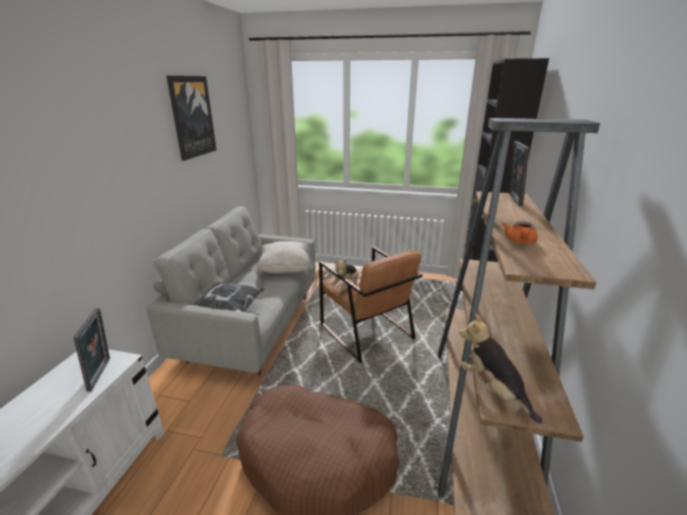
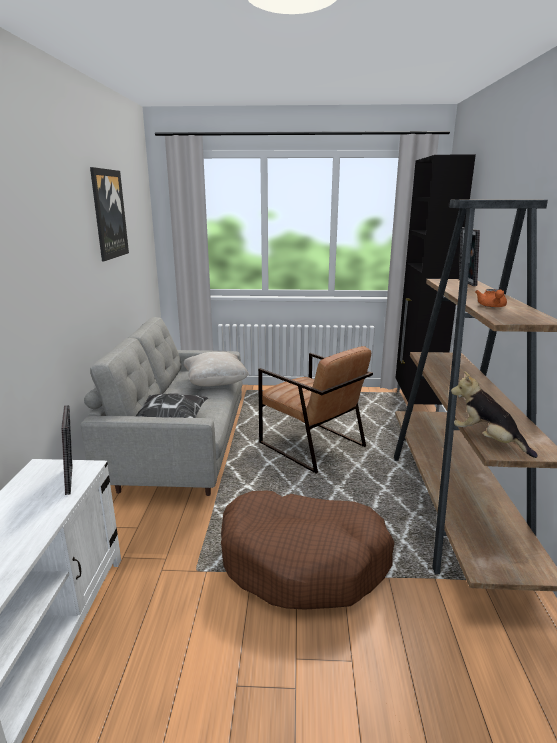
camera: 10 degrees left, 5 degrees down
(346, 285) = (291, 392): plush toy -> none

